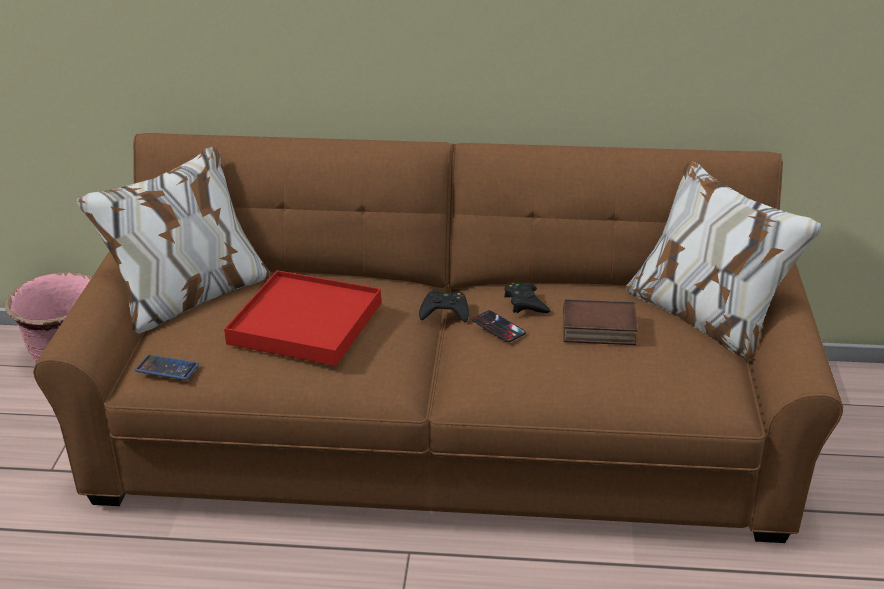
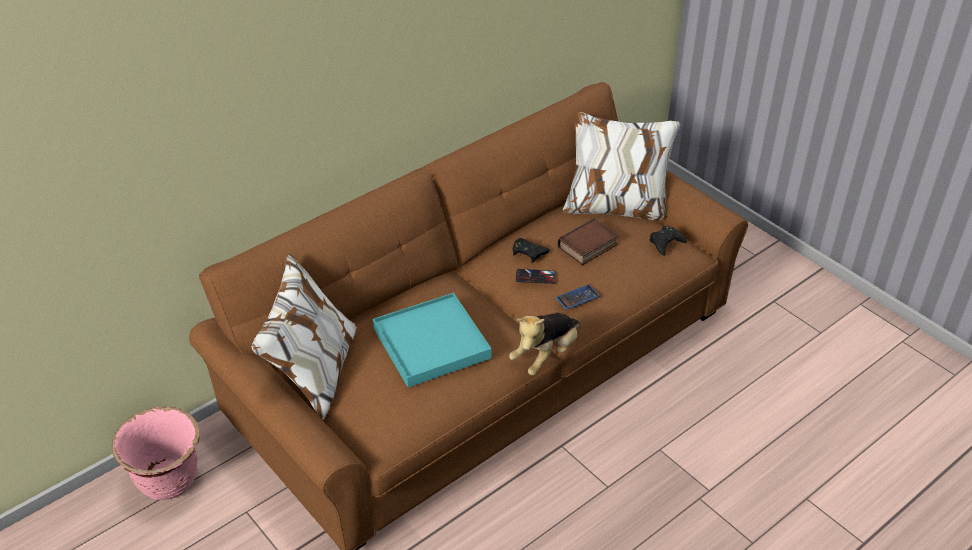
camera: 45 degrees left, 10 degrees up
(167, 368) = (392, 427): phone -> phone (577, 297)
(305, 323) = (431, 343): red tray -> turquoise tray
(403, 402) = (546, 355): none -> plush toy
(445, 312) = (485, 285): black game controller -> black game controller (666, 243)

